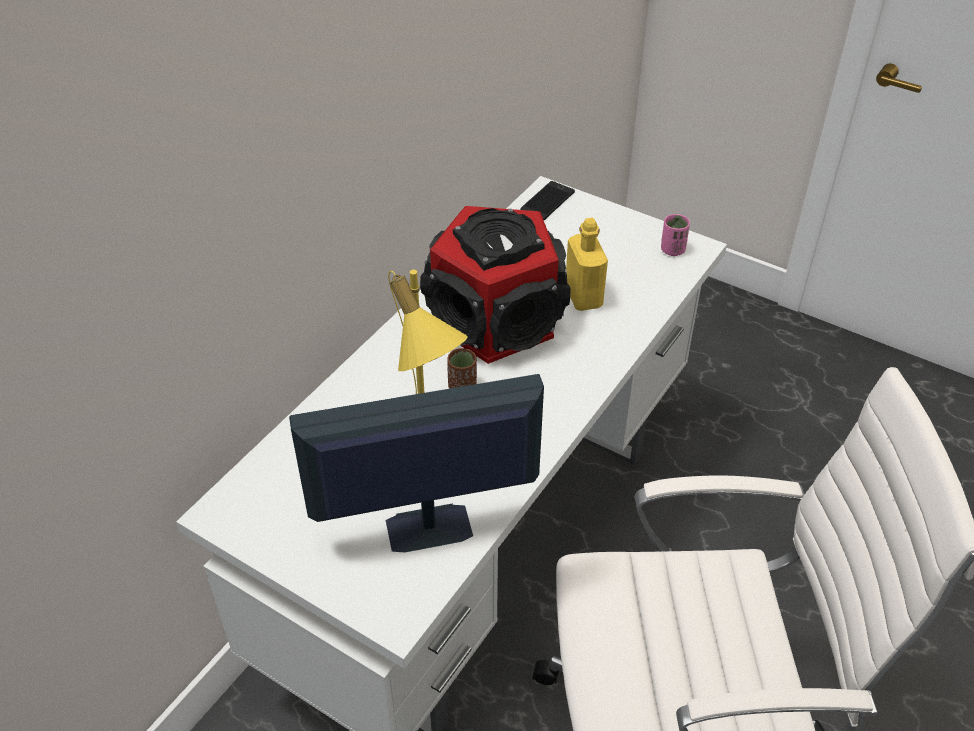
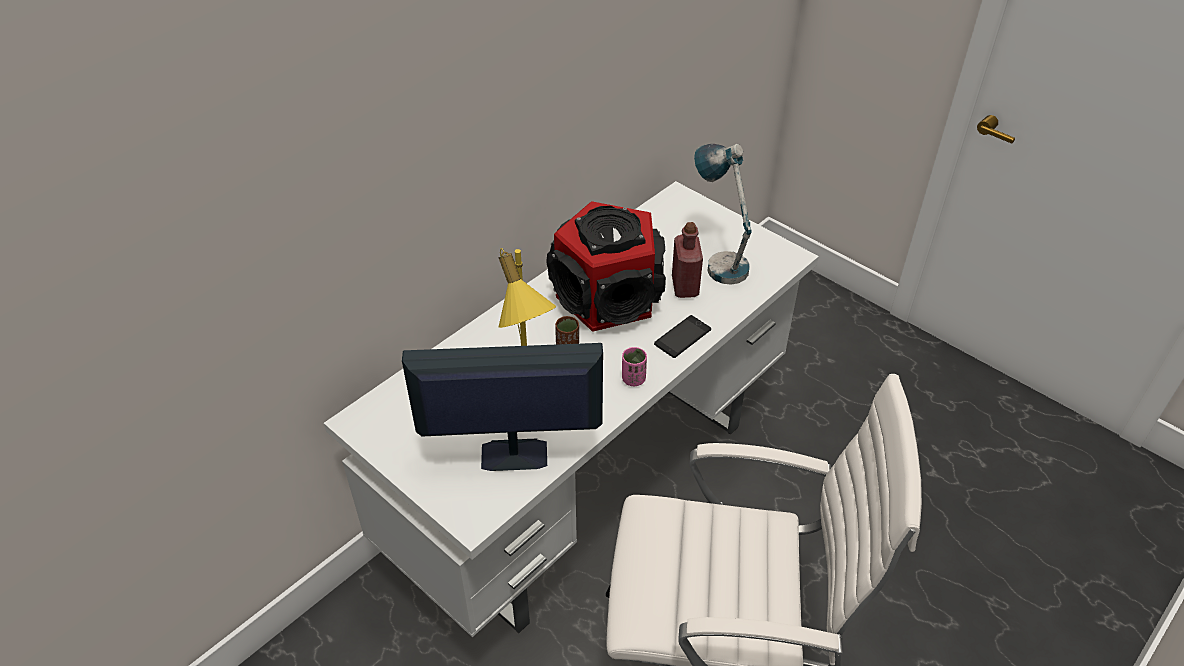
camera: 10 degrees right, 0 degrees up
(547, 201) = (676, 203): phone -> phone (682, 337)
(583, 297) = (685, 286): yellow bottle -> red bottle
(614, 260) = (719, 259): none -> table lamp
(672, 250) = (770, 256): pink cup -> pink cup (633, 379)

